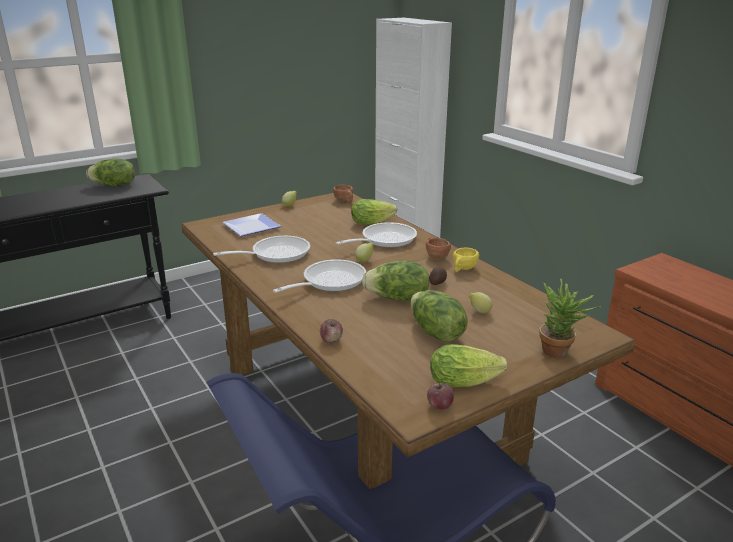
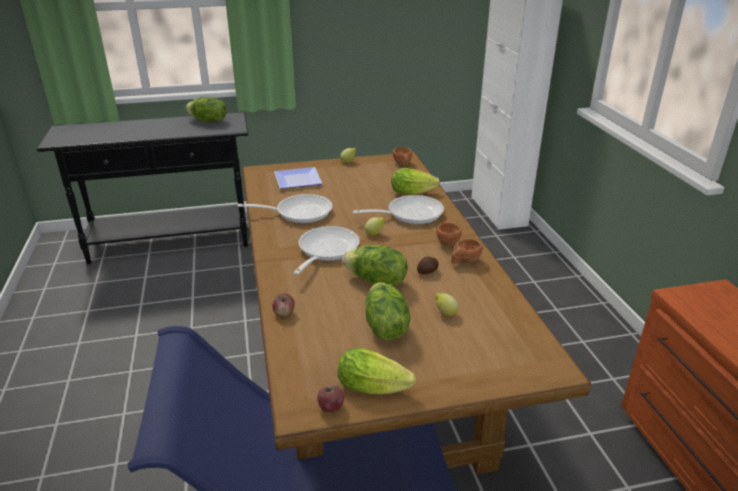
camera: 20 degrees right, 5 degrees up
(329, 281) = (325, 251): frying pan -> frying pan turned 45 degrees counterclockwise
(463, 269) = (464, 261): yellow cup -> brown cup
(560, 352) = (494, 379): potted plant -> none

